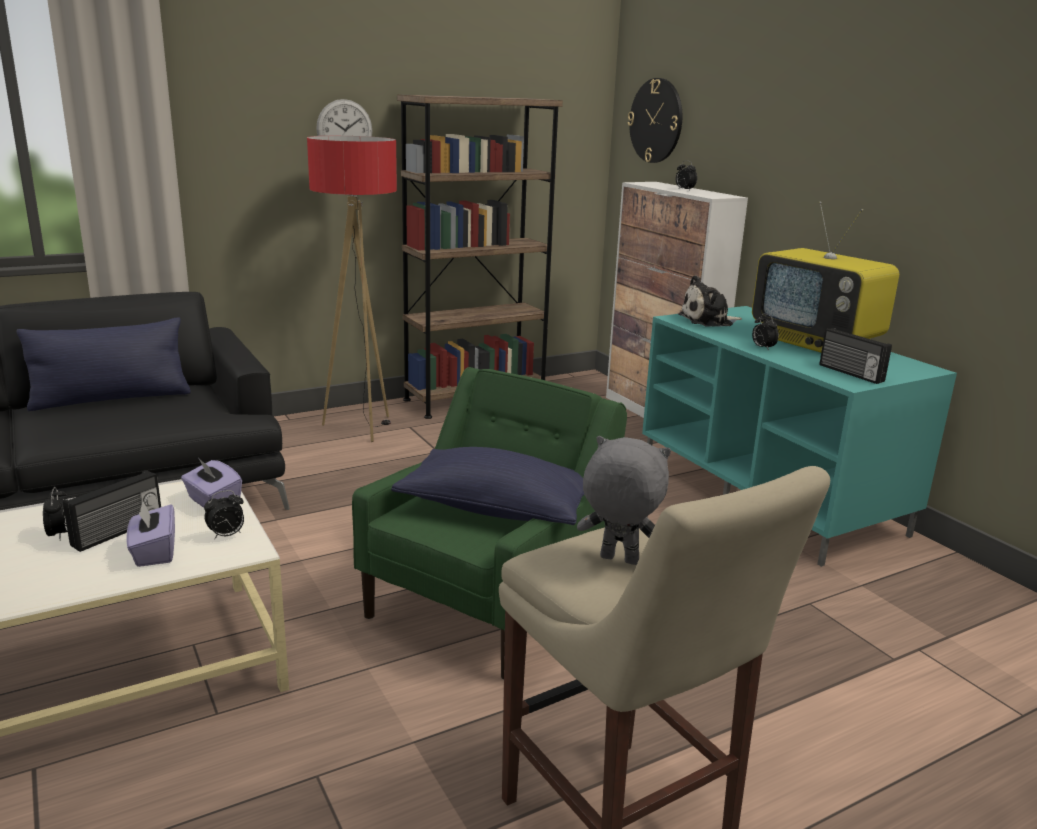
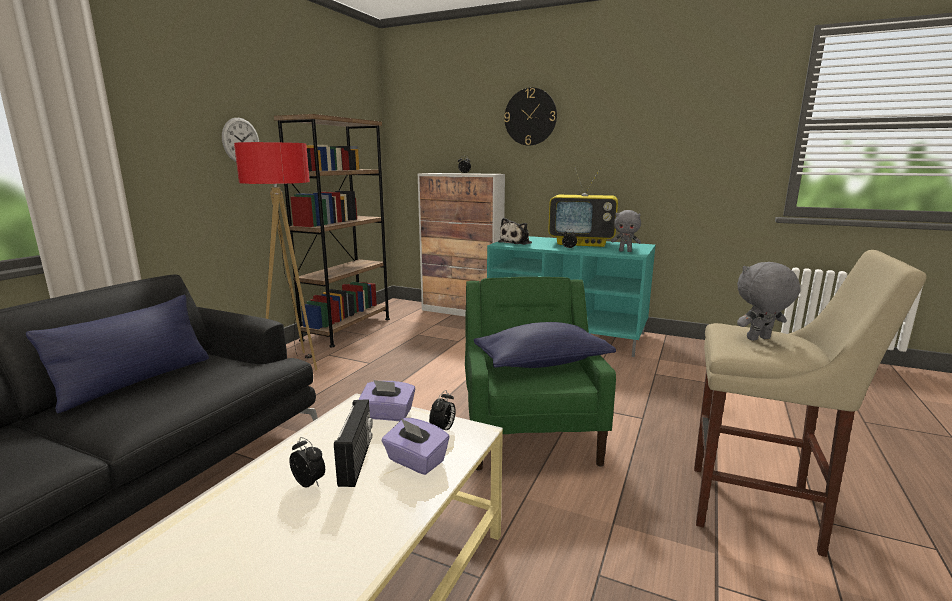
camera: 35 degrees left, 5 degrees down
(656, 121) = (424, 136): wall clock -> wall clock (530, 117)
(850, 373) = (625, 251): radio -> grey plush toy

